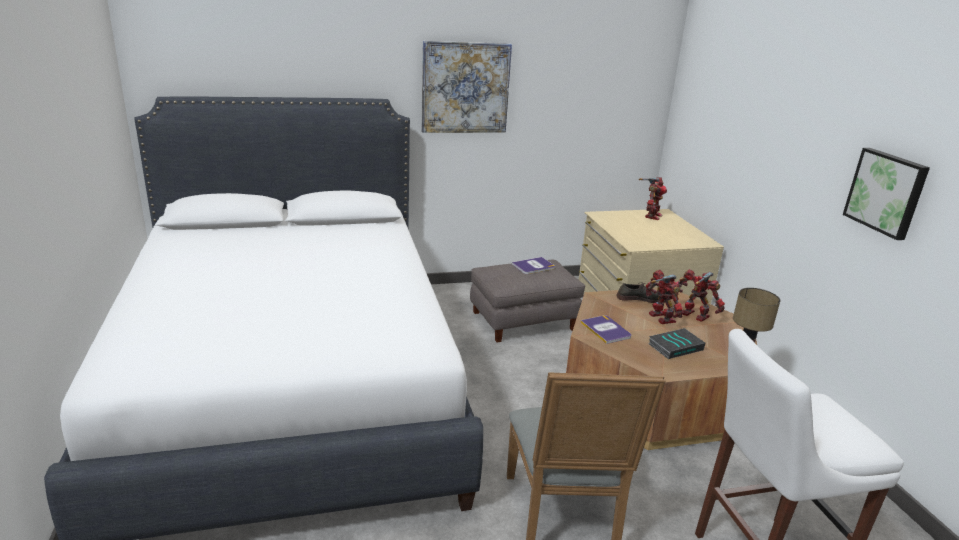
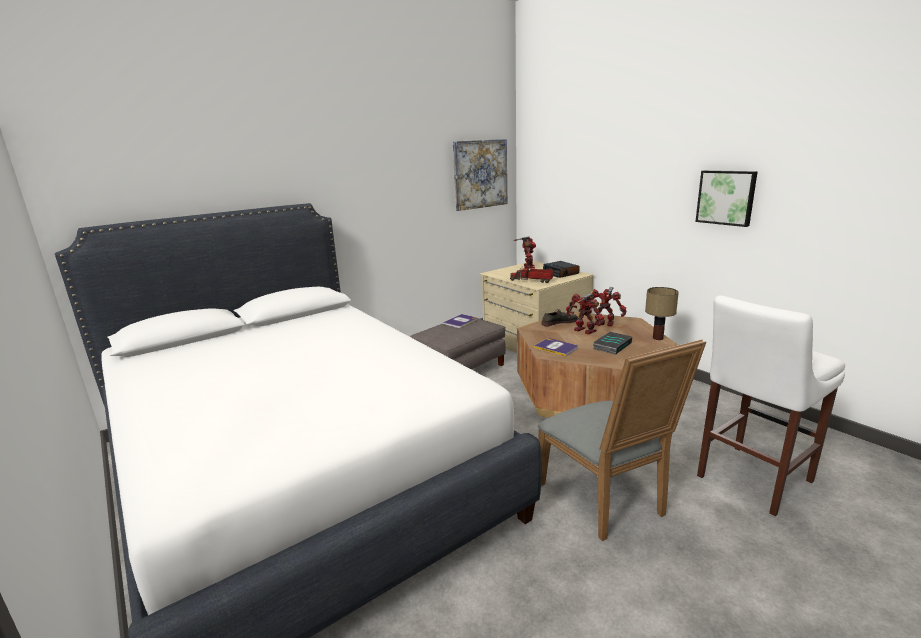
camera: 20 degrees left, 5 degrees down
(465, 88) = (370, 187): picture -> picture (480, 174)
(636, 237) = (532, 280): none -> toy truck
(683, 235) = (561, 273): none -> alarm clock

